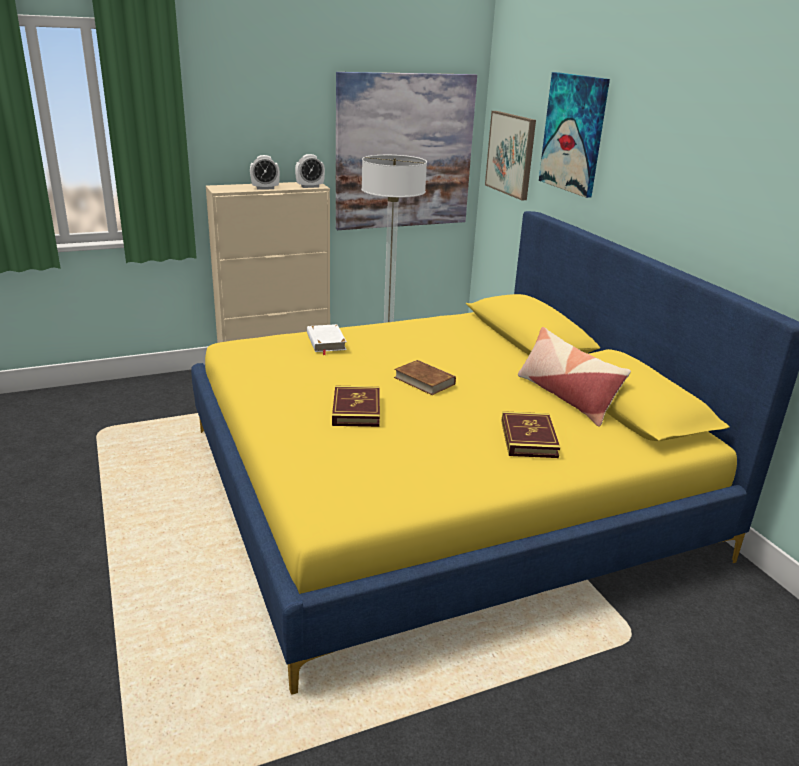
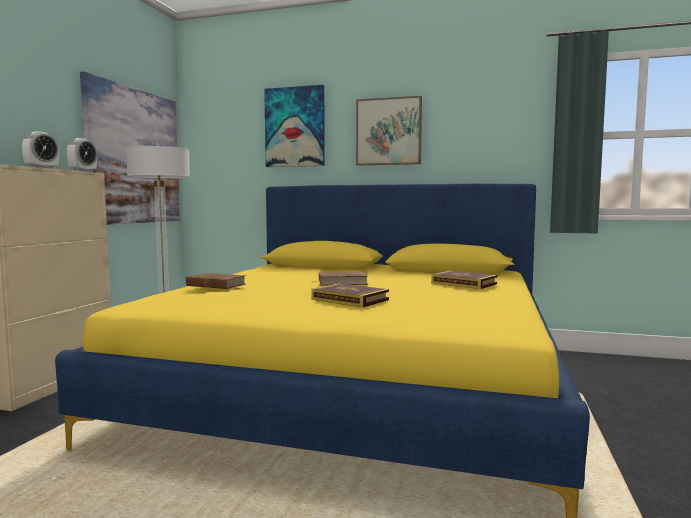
camera: 50 degrees left, 20 degrees down
(325, 342) = (216, 285): white book -> brown book
(511, 154) = (222, 157): picture -> picture (388, 132)
(565, 397) = (419, 273): pillow -> none

